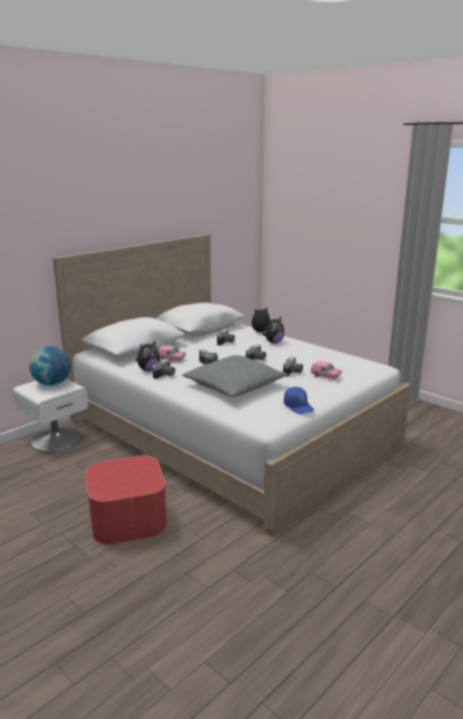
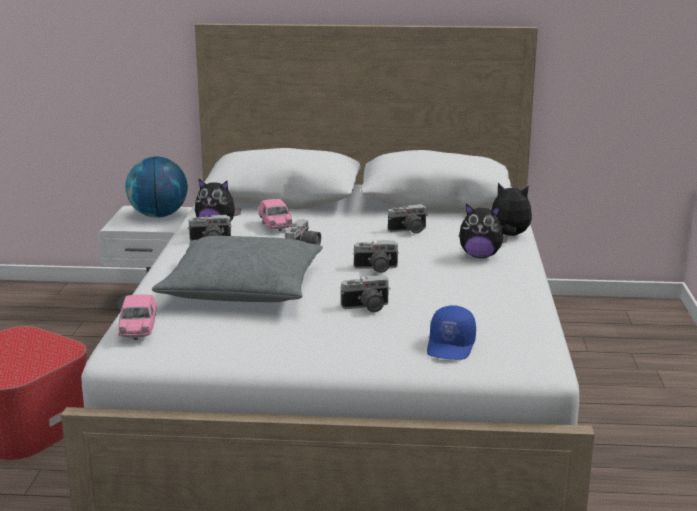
camera: 50 degrees right, 0 degrees up
(299, 407) = (227, 353): blue cap -> blue cap (451, 346)
(325, 376) = (396, 335): pink toy car -> pink toy car (138, 331)

